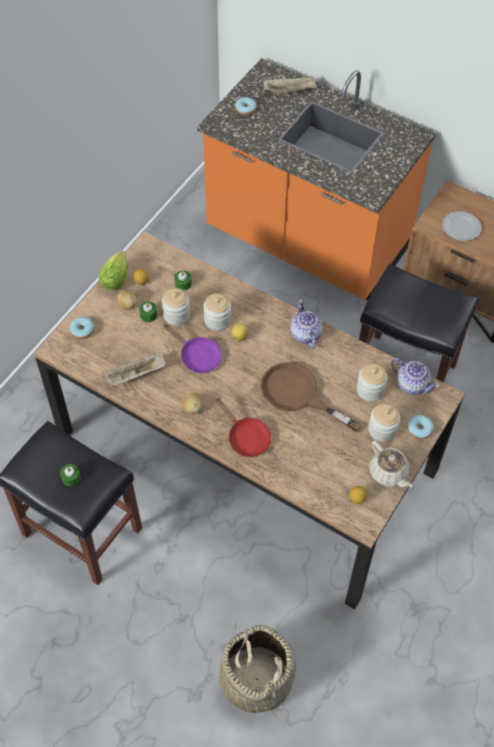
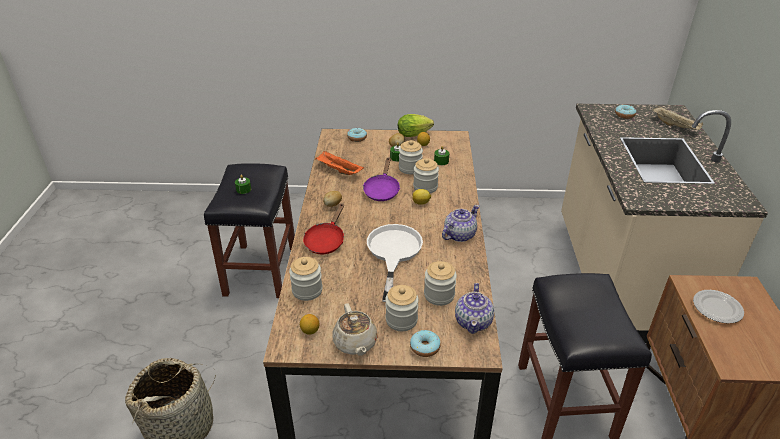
camera: 60 degrees right, 20 degrees down
(134, 376) = (338, 170): beige tray -> orange tray
(298, 395) = (393, 253): brown frying pan -> white frying pan
(306, 481) = (307, 290): none -> jar
(307, 241) = (620, 277): orange counter -> beige counter
(389, 473) = (355, 343): beige teapot -> beige teapot turned 45 degrees counterclockwise

